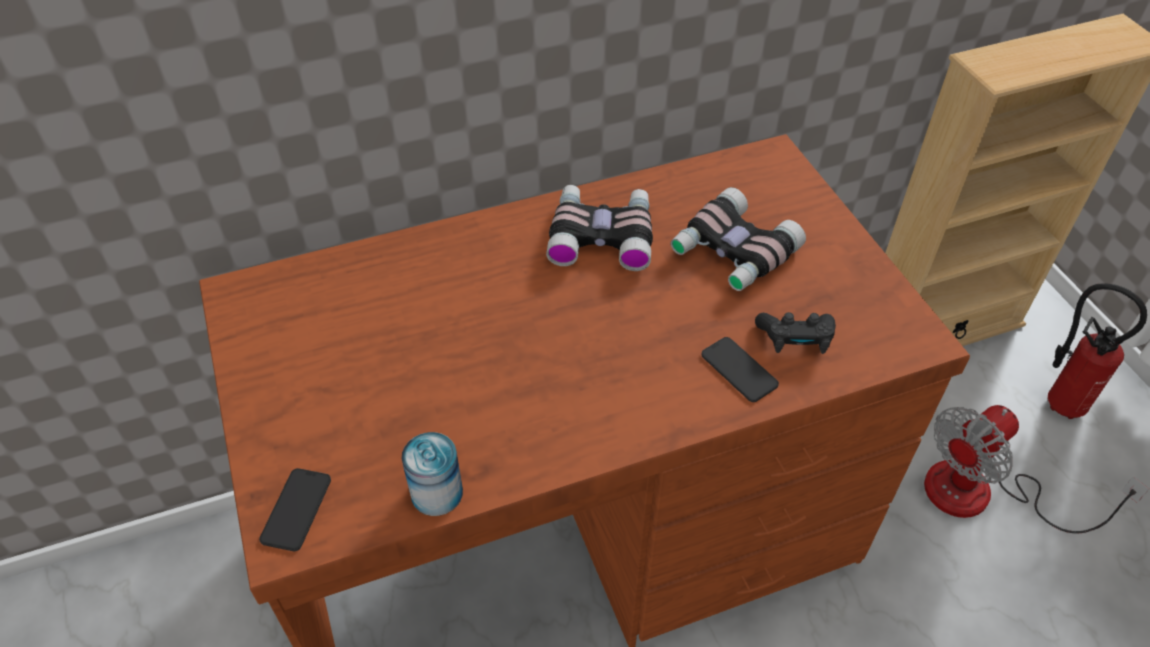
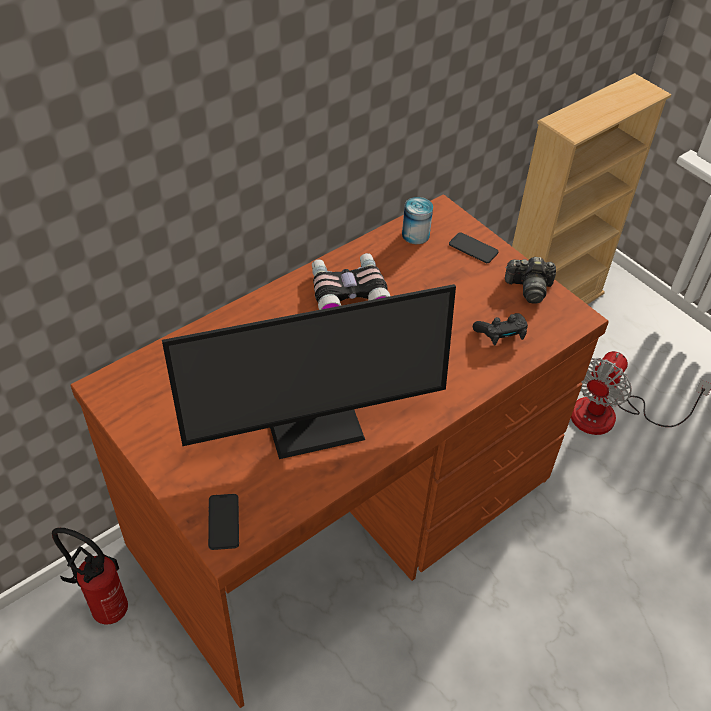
camera: 20 degrees left, 0 degrees up
(436, 493) = (313, 487): can -> can (415, 235)
(478, 395) = (312, 418): none -> monitor
(732, 252) = (439, 284): binoculars -> none
(739, 370) = (473, 362): phone -> phone (473, 248)
(862, 283) = (529, 288): none -> camera
(1058, 402) = (639, 341): fire extinguisher -> fire extinguisher (106, 607)

